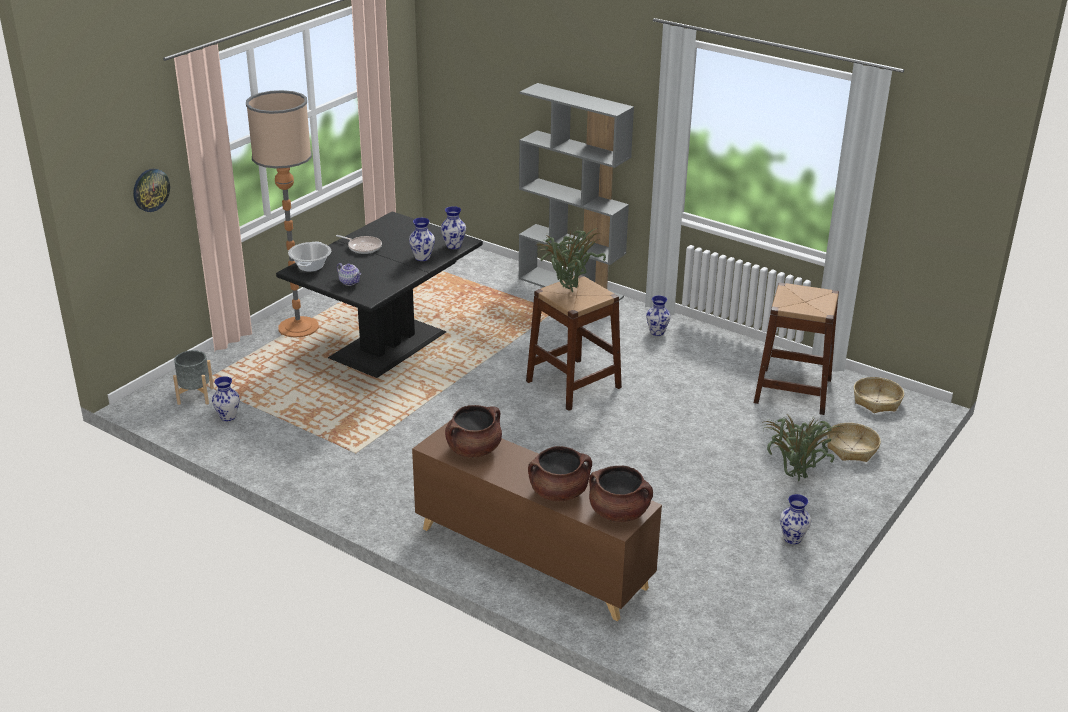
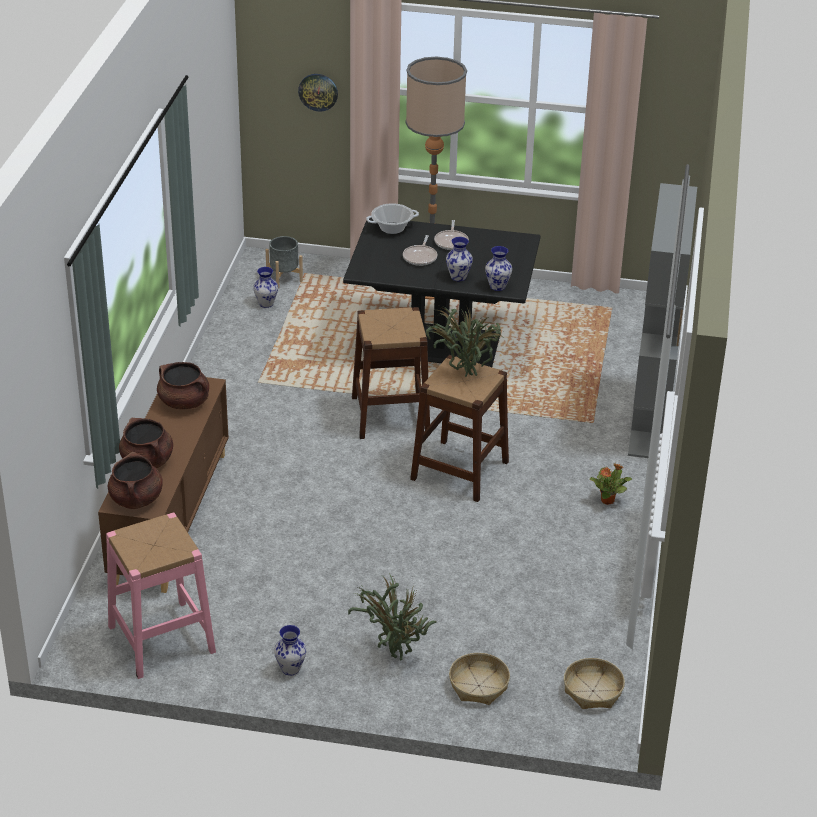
camera: 65 degrees right, 5 degrees up
(350, 282) = (380, 255): teapot -> none
(372, 265) = (420, 257): none -> frying pan
(657, 332) = (608, 500): vase -> potted plant
(716, 606) = (161, 639): none -> pink stool
(793, 391) = (564, 622): brown stool -> brown stool (390, 415)

